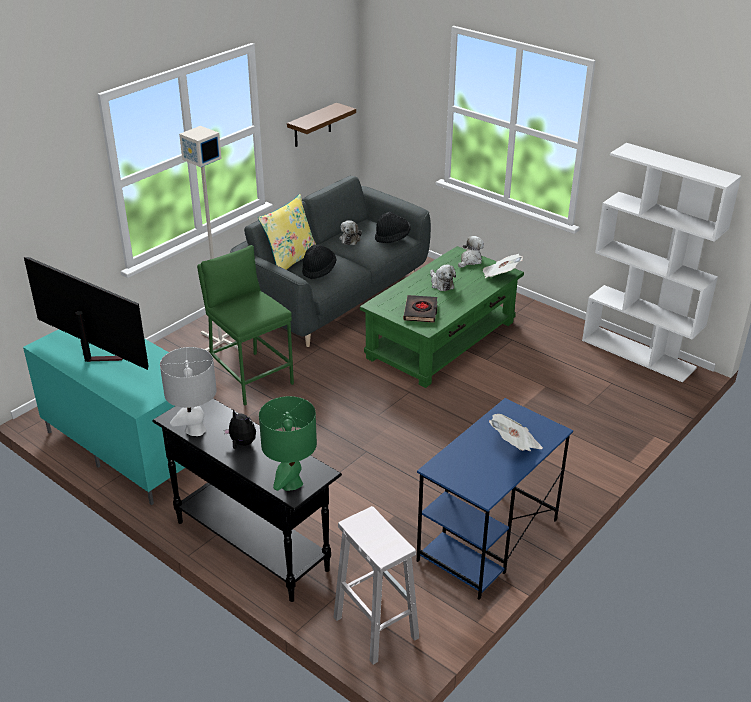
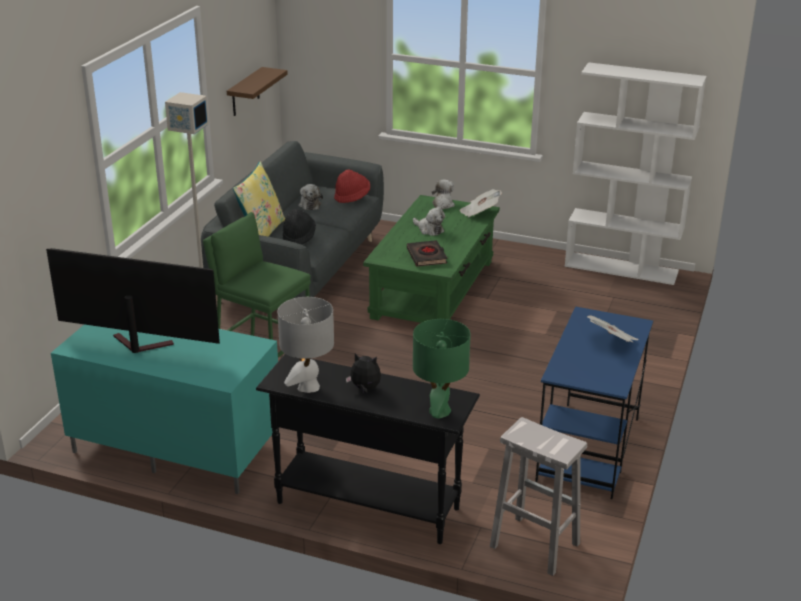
camera: 20 degrees left, 5 degrees down
(392, 238) = (352, 197): black hat -> red hat

